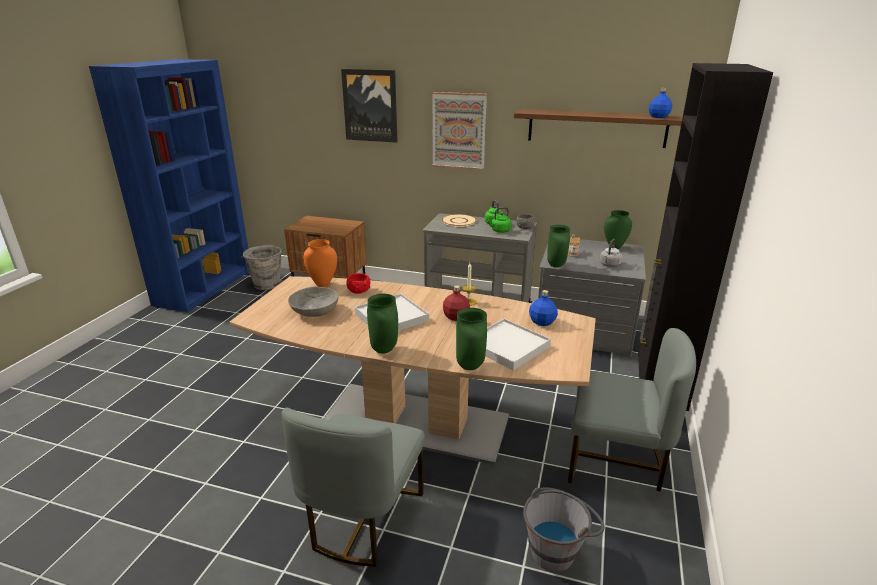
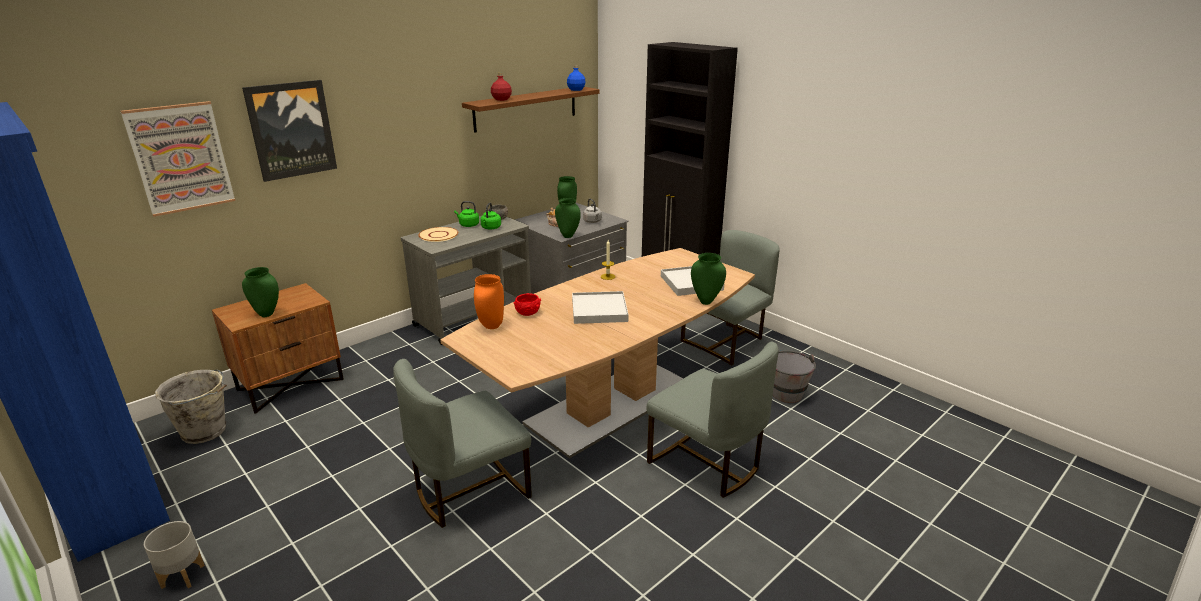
camera: 60 degrees left, 0 degrees up
(145, 335) = (182, 576): none -> grey planter
(255, 395) = (469, 490): none -> grey chair
(314, 311) = (545, 340): grey bowl -> none
(383, 350) = (651, 325): green vase -> green vase (266, 314)
(456, 317) = (628, 287): red bottle -> red bottle (502, 99)
(459, 131) = (405, 138): picture -> picture (181, 158)
(542, 322) = (669, 263): blue bottle -> none

